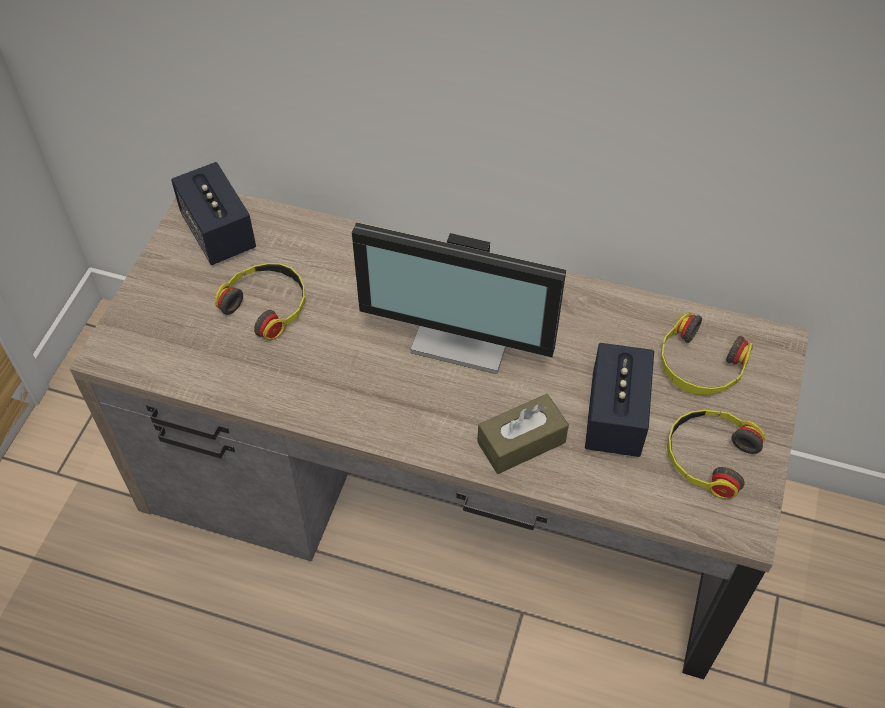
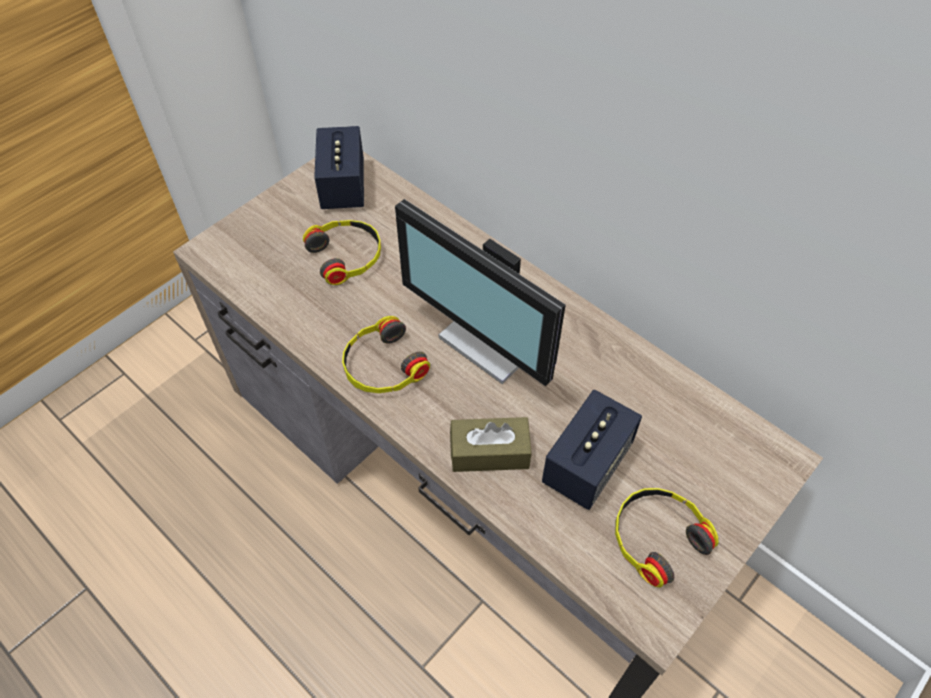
camera: 25 degrees right, 0 degrees up
(699, 365) = (693, 449): headphones -> headphones (383, 366)

